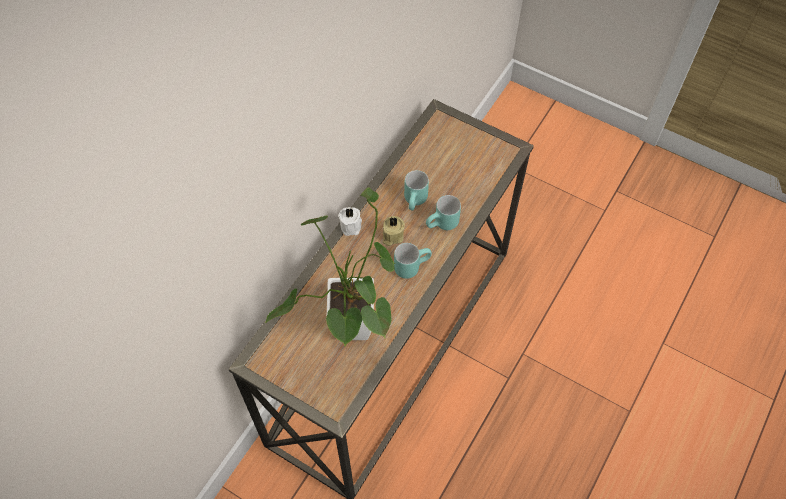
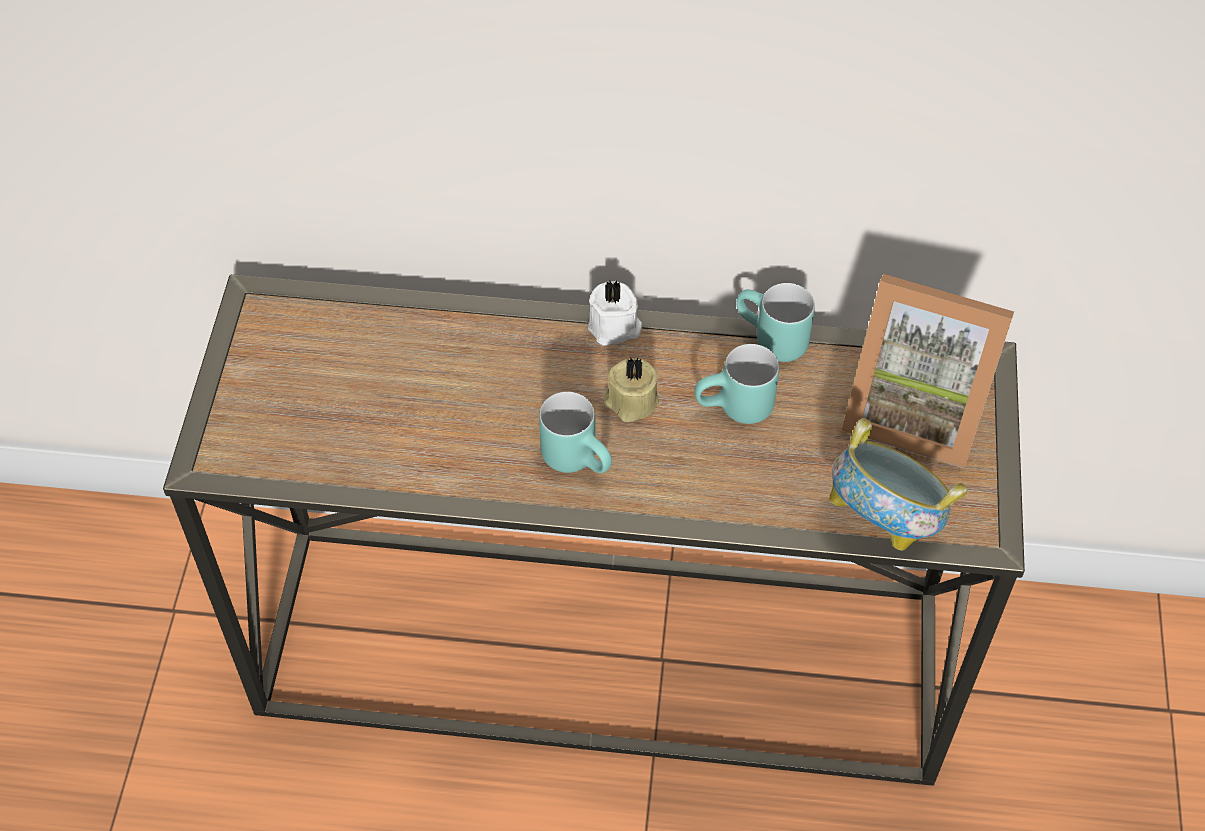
camera: 65 degrees right, 5 degrees down
(352, 336) = (377, 423): potted plant -> none
(443, 225) = (706, 477): turquoise mug -> turquoise mug (769, 341)
(448, 144) = (915, 410): none -> picture frame
(492, 176) = (885, 520): none -> bowl

